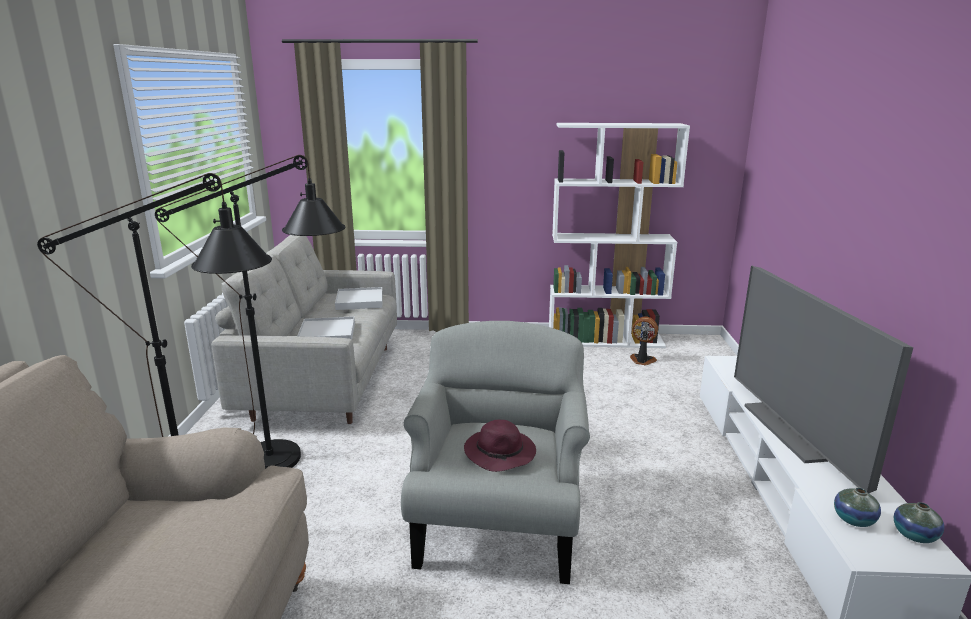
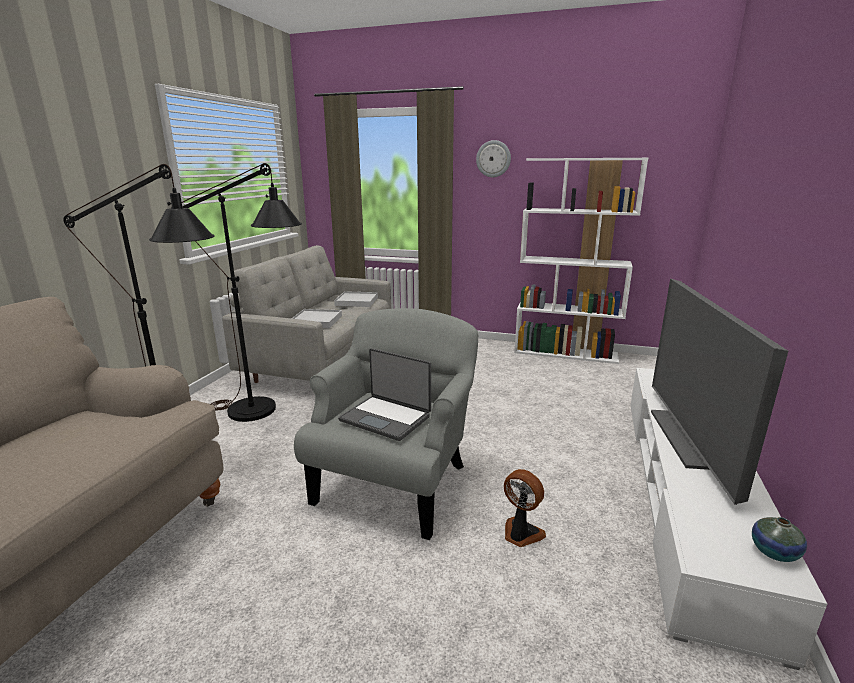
camera: 15 degrees right, 0 degrees up
(501, 454) = (386, 418): purple hat -> laptop
(513, 122) = (493, 159): none -> wall clock
(642, 361) = (591, 372): fan -> fan (520, 534)
(853, 519) = (711, 526): vase -> none

